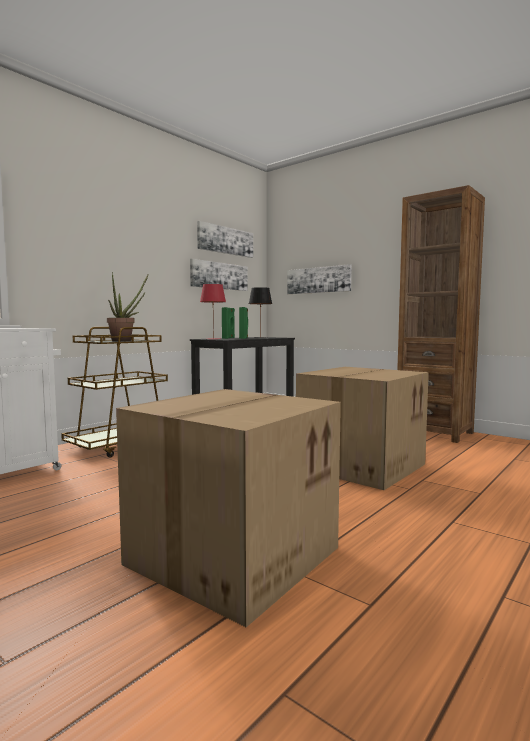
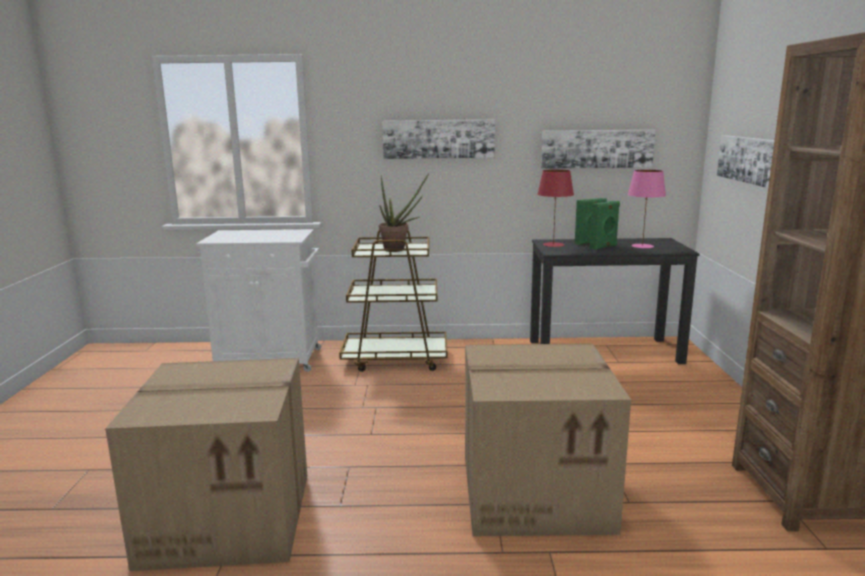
camera: 50 degrees right, 10 degrees up
(225, 240) = (614, 94): picture -> picture (438, 139)
(260, 337) = (642, 246): black table lamp -> pink table lamp

